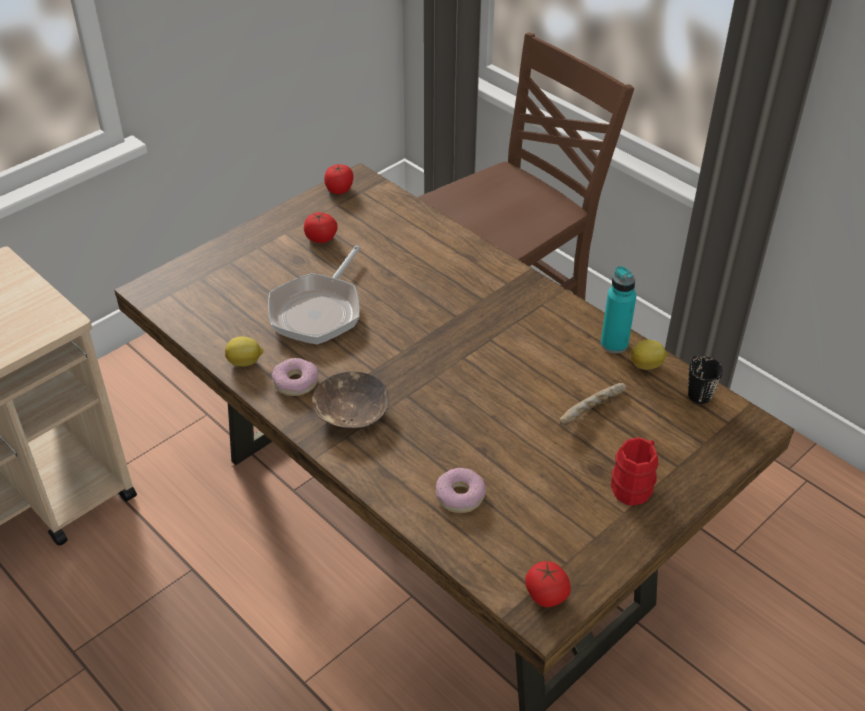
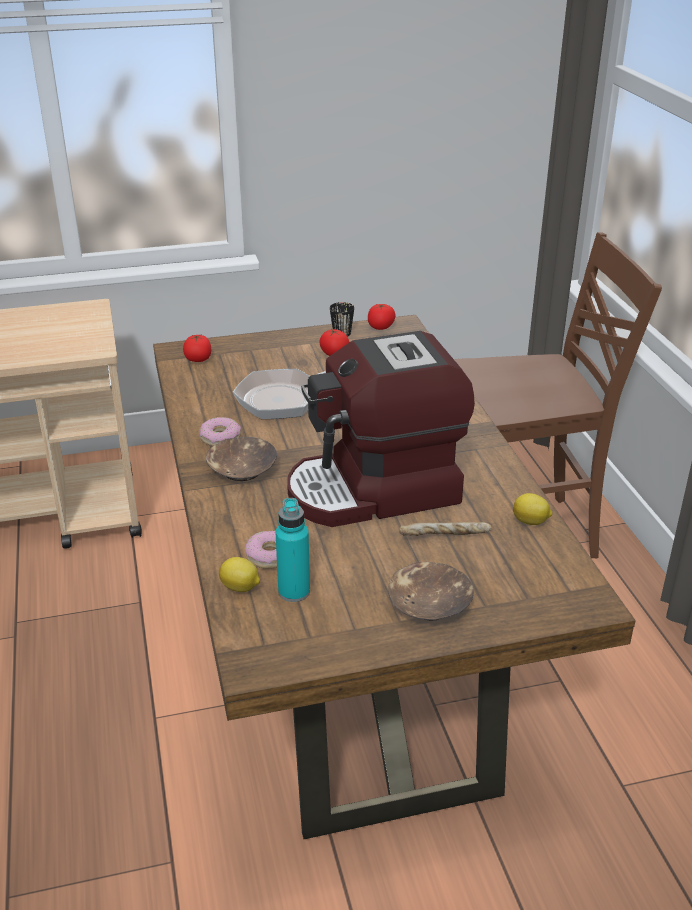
camera: 30 degrees right, 10 degrees down
(245, 362) = (197, 414): lemon -> lemon (241, 588)
(494, 386) = (375, 491): none -> coffee machine
(545, 595) = (269, 652): tomato -> tomato (198, 359)
(614, 344) = (514, 497): turquoise bottle -> turquoise bottle (294, 591)
(634, 484) = (430, 604): red mug -> brown bowl
(696, 389) = (562, 555): black mug -> black mug (344, 331)

